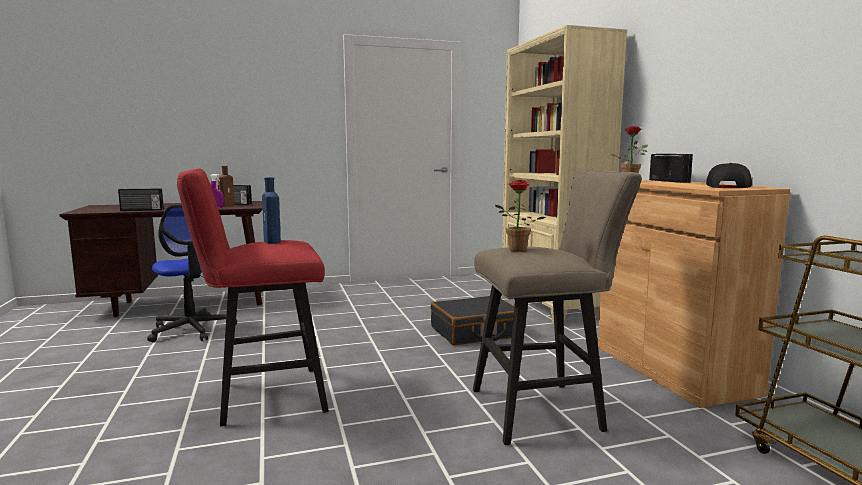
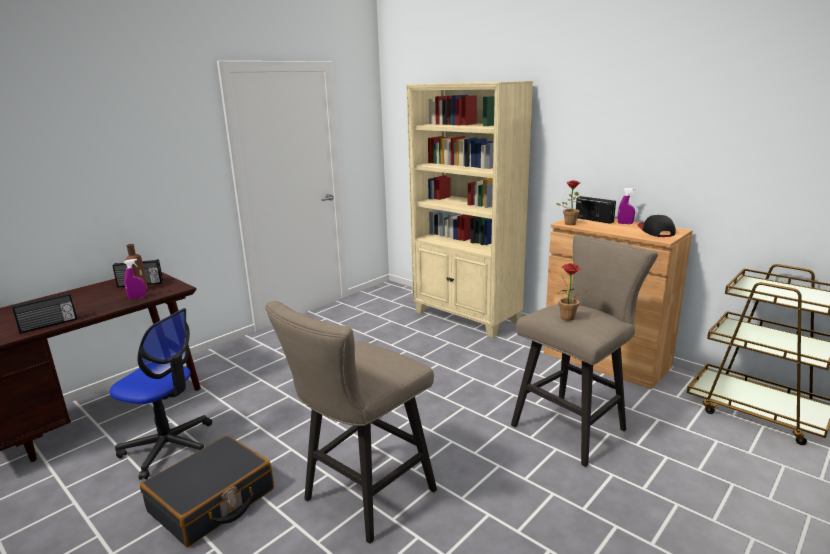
camera: 30 degrees left, 10 degrees up
(262, 397) = (362, 499): red stool -> beige stool
(272, 242) = (362, 357): blue bottle -> none
(475, 332) = (444, 364): black suitcase -> black suitcase (212, 501)
(702, 183) = (625, 223): none -> purple spray bottle

